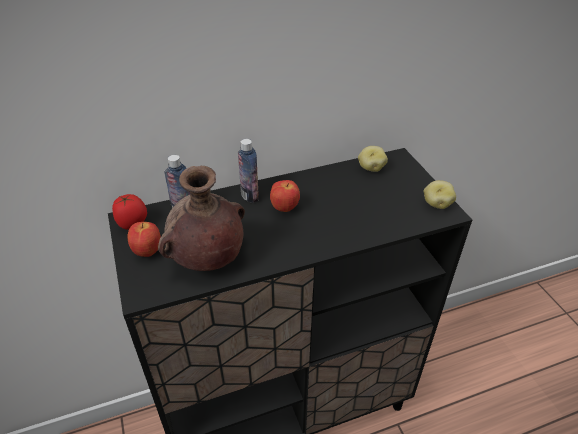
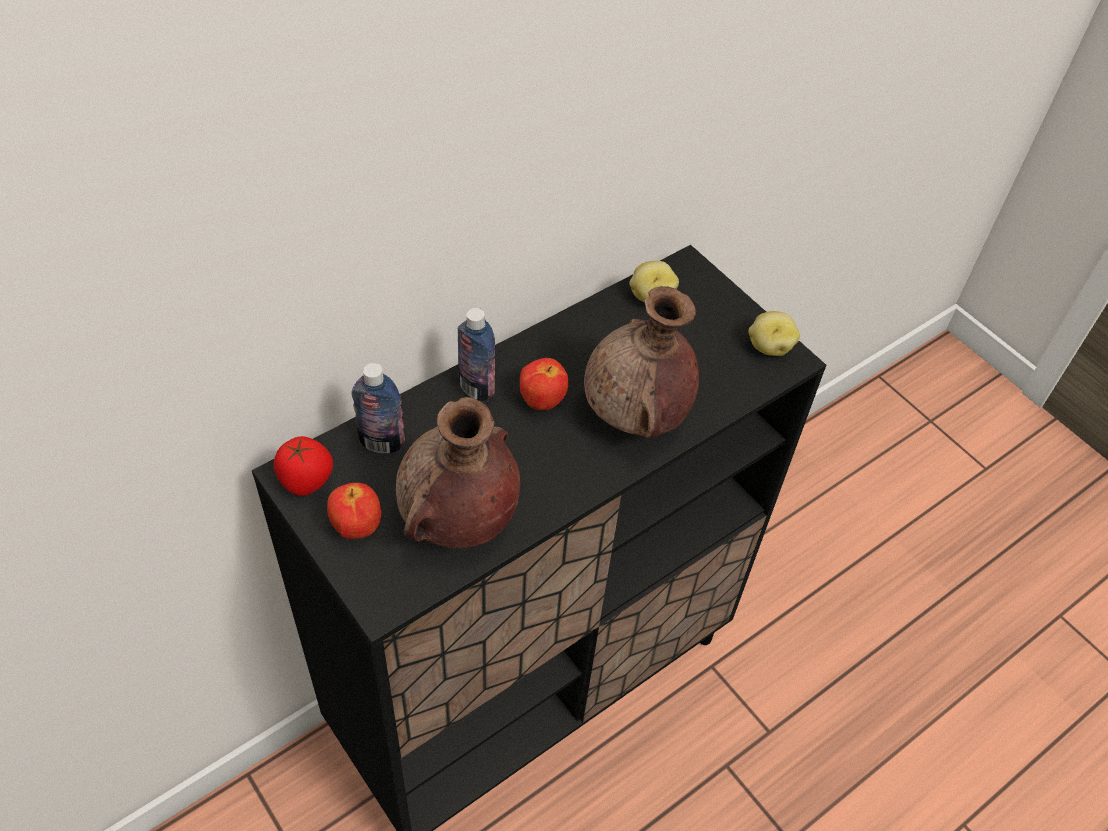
camera: 20 degrees left, 10 degrees up
(338, 225) = (636, 416): none -> brown vase

